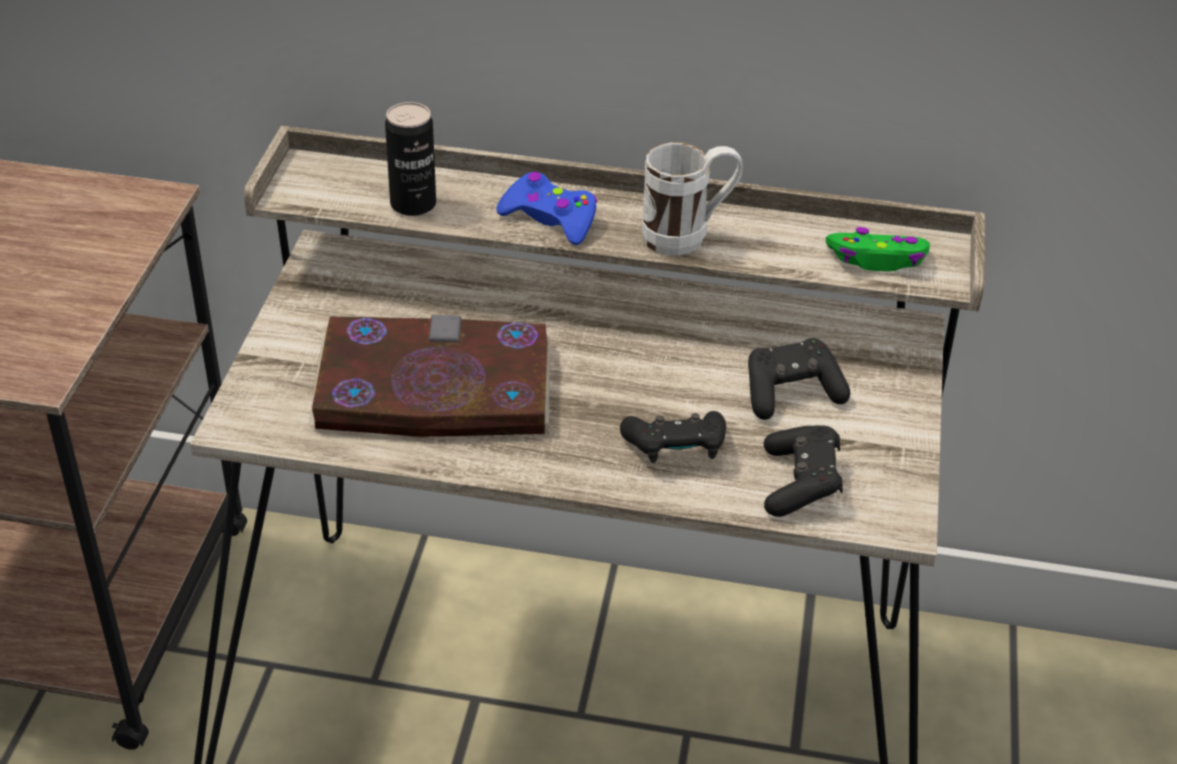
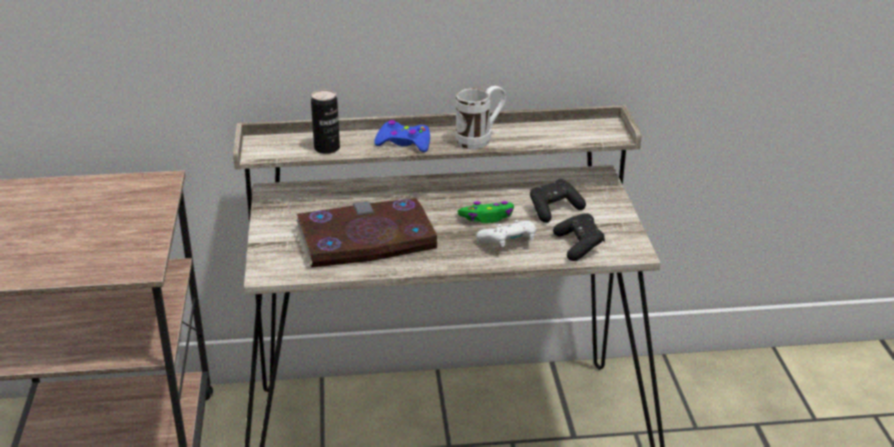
camera: 15 degrees left, 10 degrees down
(675, 451) = (508, 243): black game controller -> white game controller
(877, 259) = (581, 134): green game controller -> green game controller (487, 217)

